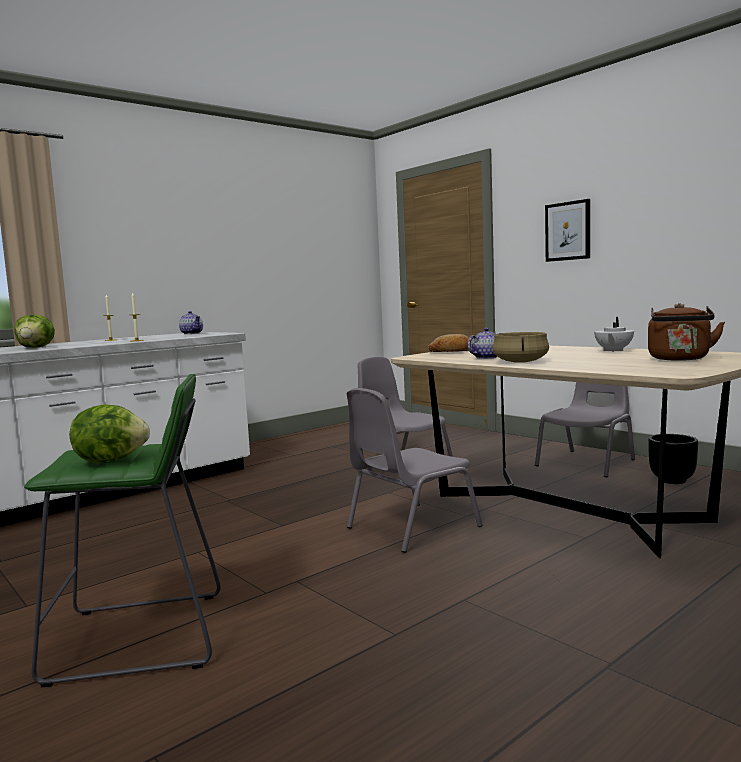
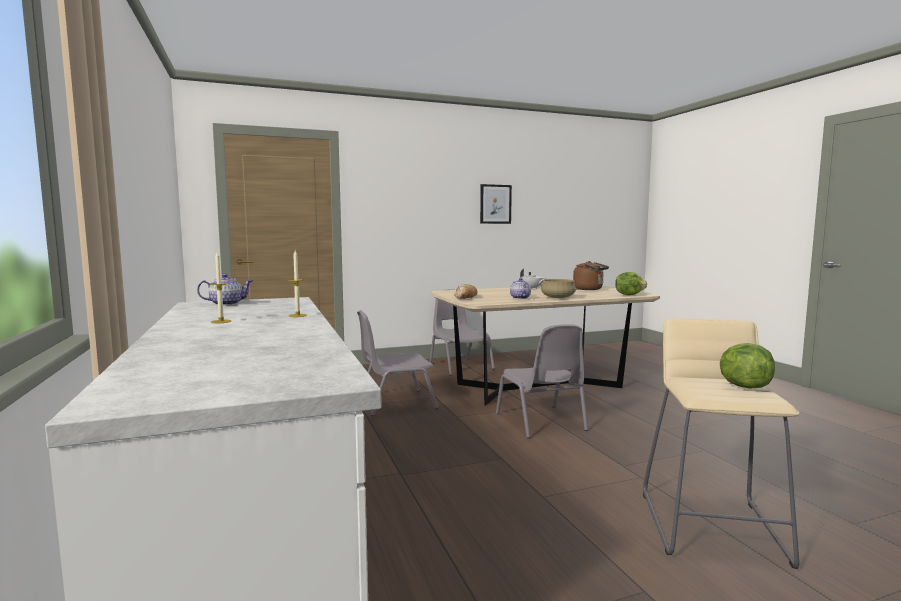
camera: 70 degrees left, 0 degrees up
(36, 347) = (266, 341): lettuce -> lettuce (629, 295)
(139, 637) = (712, 527): green stool -> beige stool
(568, 231) = (410, 208): picture -> picture (495, 204)
(672, 480) = (514, 362): black planter -> none

